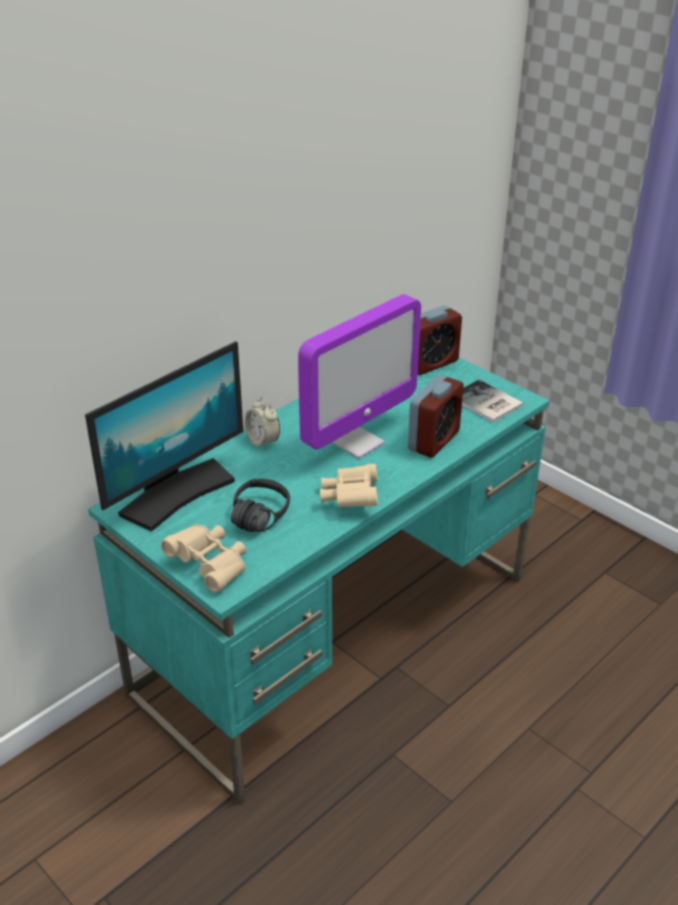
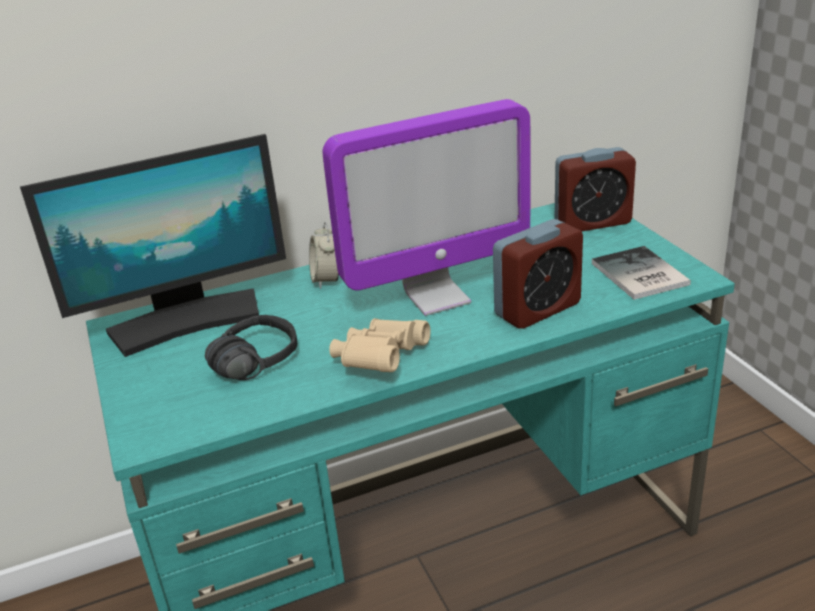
camera: 25 degrees right, 5 degrees down
(210, 566) = (152, 409): beige binoculars -> none

